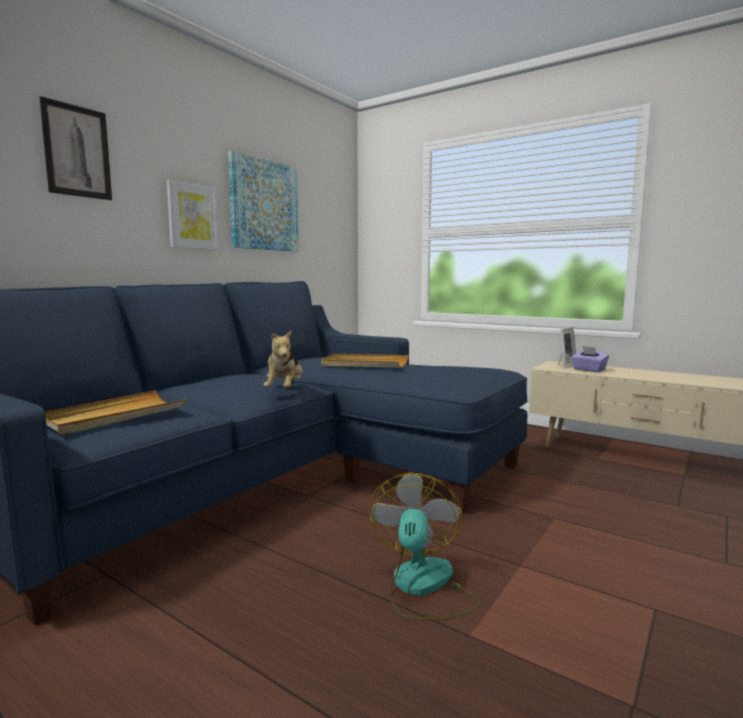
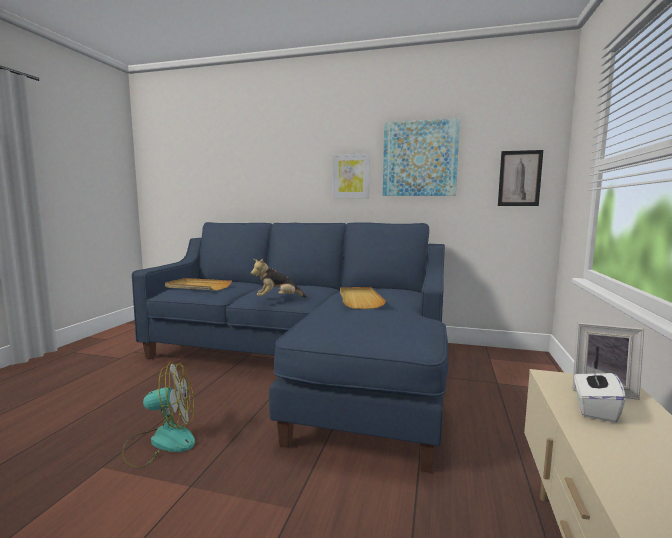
camera: 70 degrees right, 0 degrees up
(77, 151) = (282, 149): picture -> picture (519, 178)
(588, 370) = (594, 409): purple tissue box -> white tissue box

